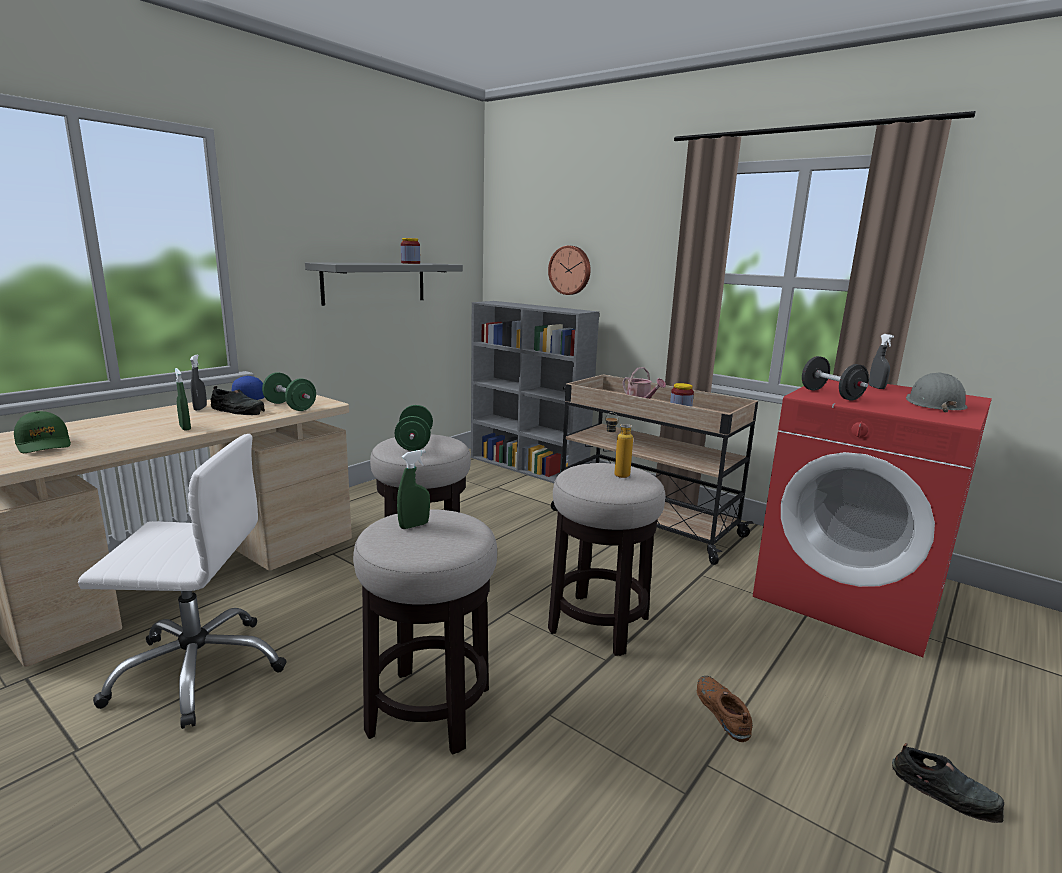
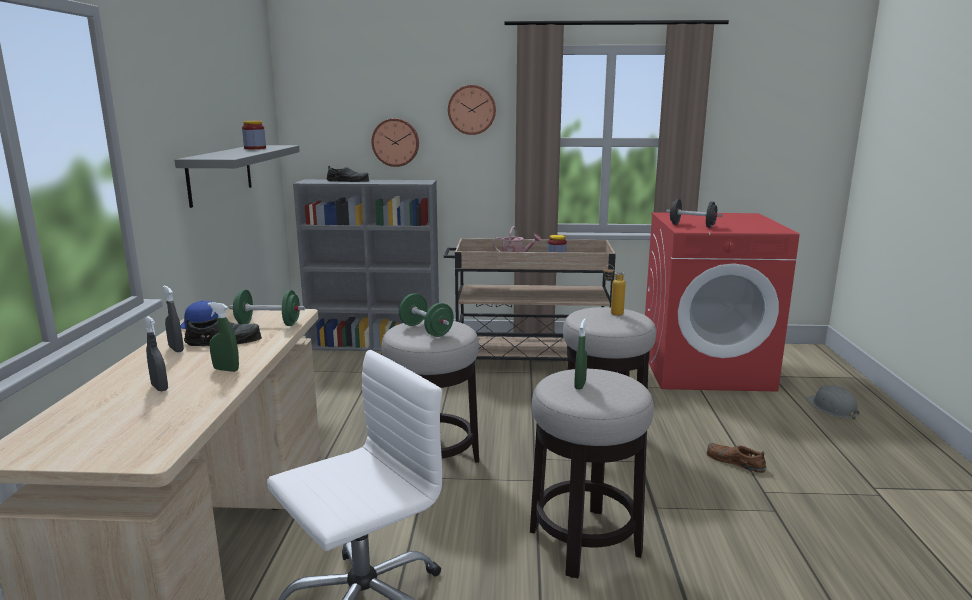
camera: 35 degrees left, 0 degrees up
(44, 444) = (115, 428): green cap -> none
(642, 238) = (472, 110): none -> wall clock
(876, 387) = (698, 216): grey spray bottle -> grey spray bottle (159, 388)
(933, 404) = (747, 222): grey hard hat -> grey hard hat (832, 408)
(946, 791) = (861, 453): black shoe -> black shoe (348, 181)

